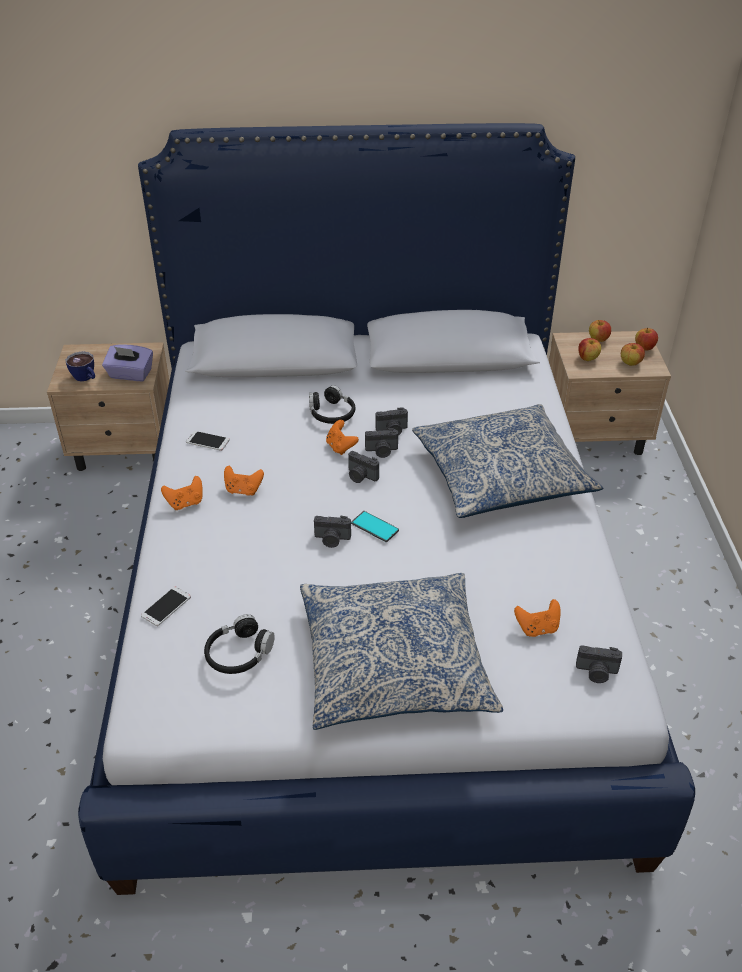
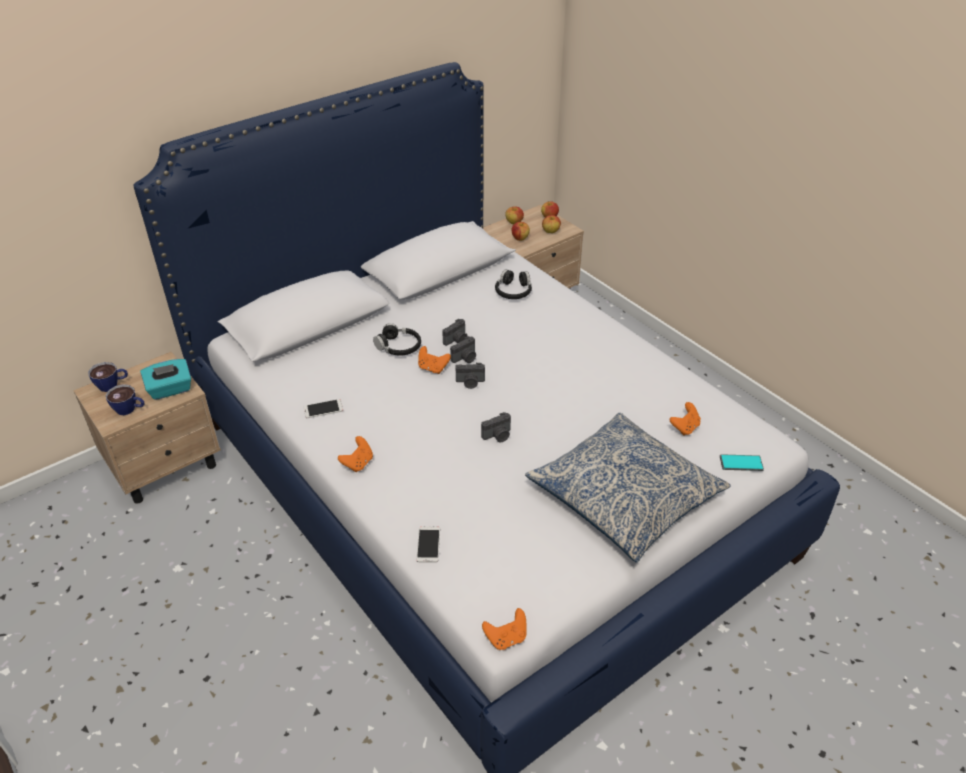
camera: 35 degrees left, 0 degrees up
(93, 352) = (112, 385): none -> cup
(130, 374) = (170, 390): purple tissue box -> turquoise tissue box
(239, 653) = (520, 546): black headphones -> black headphones (513, 291)
(243, 490) = (394, 432): orange game controller -> orange game controller (506, 638)
(374, 527) = (517, 413): phone -> phone (741, 463)
(501, 475) = (562, 339): pillow -> none
(596, 672) = (743, 437): camera -> none

